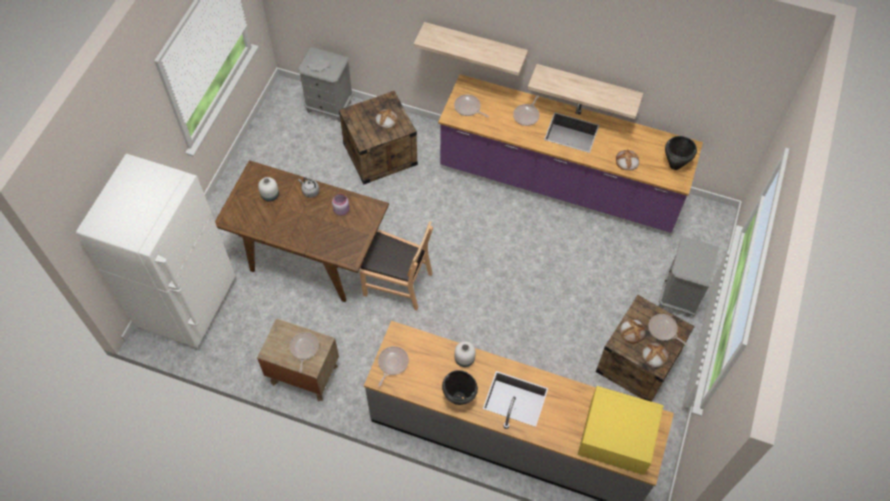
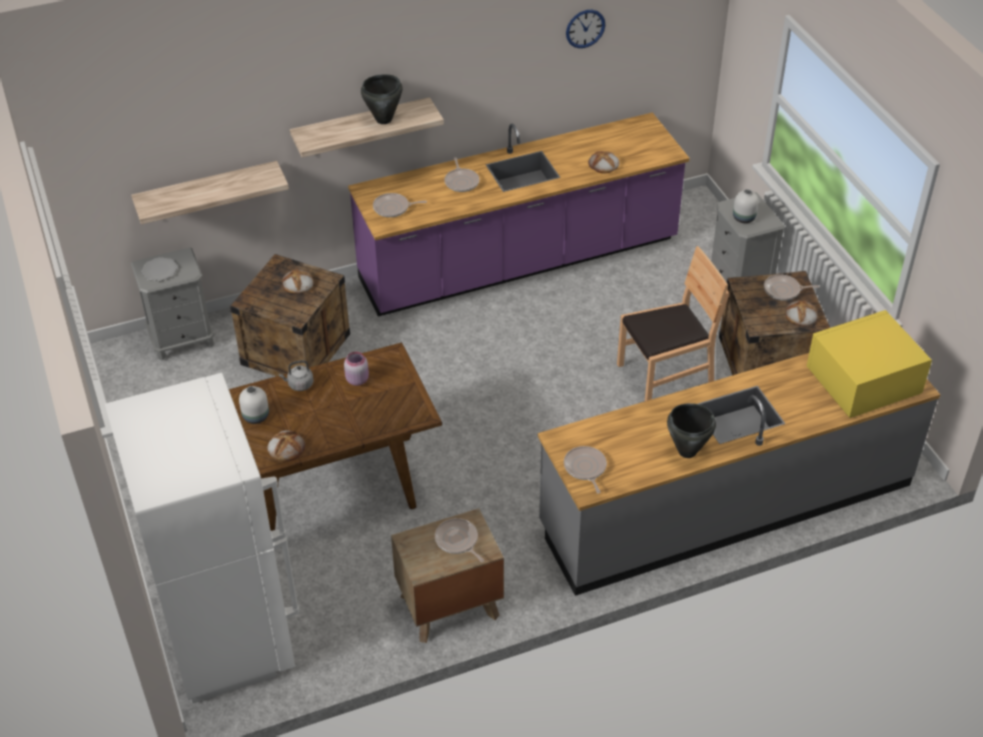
camera: 40 degrees left, 15 degrees down
(398, 283) = (454, 452): brown chair -> brown chair (665, 376)
(465, 359) = (652, 415): white vase -> white vase (744, 218)
(587, 86) = (509, 110): shelf -> shelf (207, 191)
(632, 331) = (759, 309): bread -> bread (286, 447)
(660, 63) = (585, 28): none -> wall clock
(675, 165) = (650, 143): black cooking pot -> black cooking pot (384, 120)

